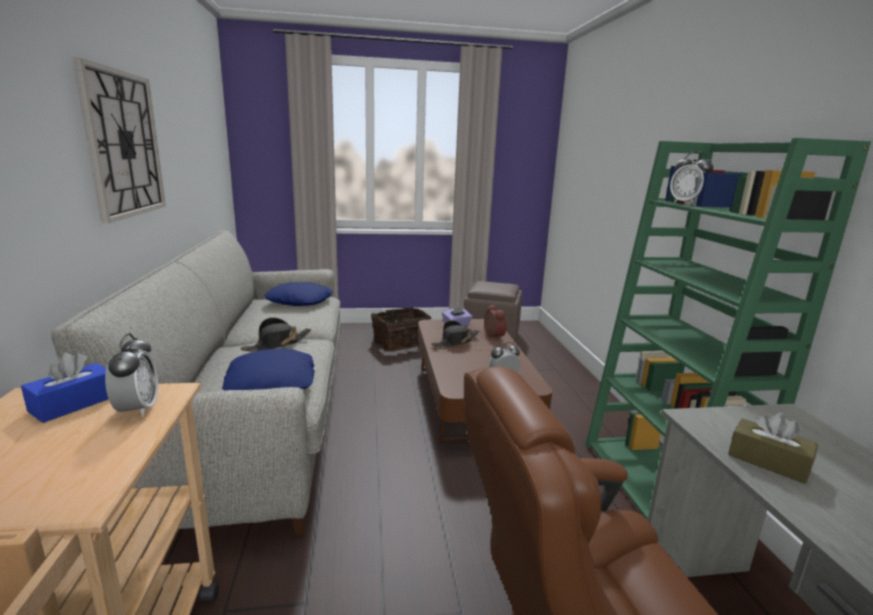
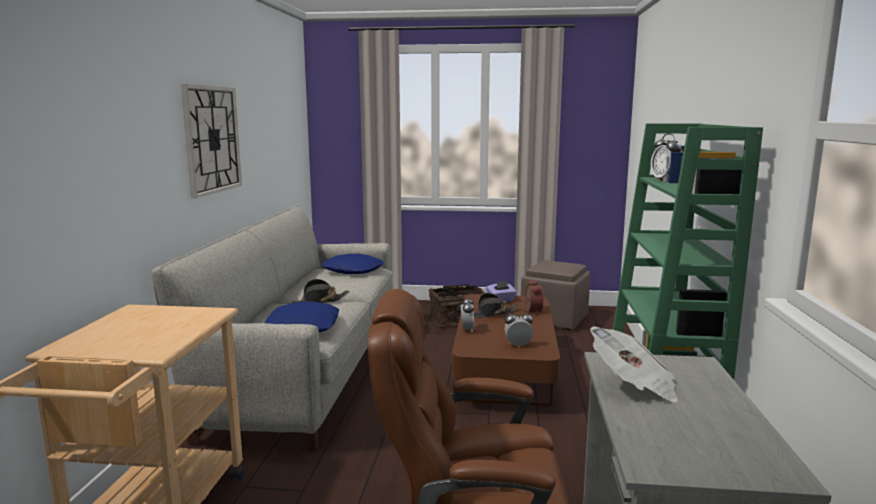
camera: 15 degrees right, 5 degrees down
(74, 404) = (159, 313): blue tissue box -> none
(138, 409) = (195, 318): alarm clock -> alarm clock (467, 330)
(768, 461) = (633, 386): brown tissue box -> newspaper

